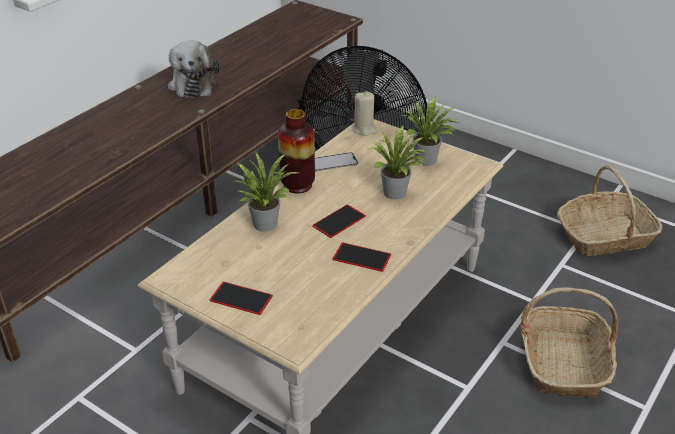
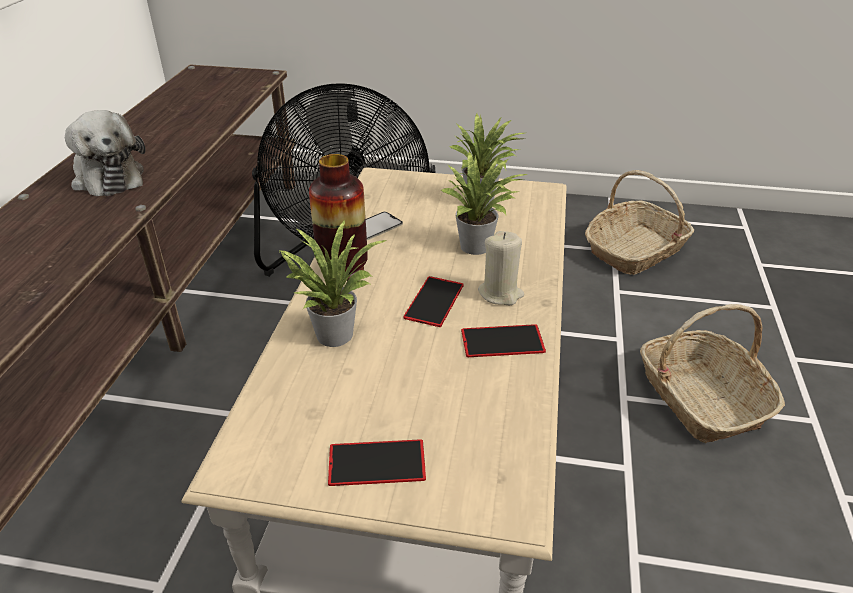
camera: 25 degrees left, 0 degrees up
(364, 129) = (378, 182): beige candle -> beige candle (500, 293)

